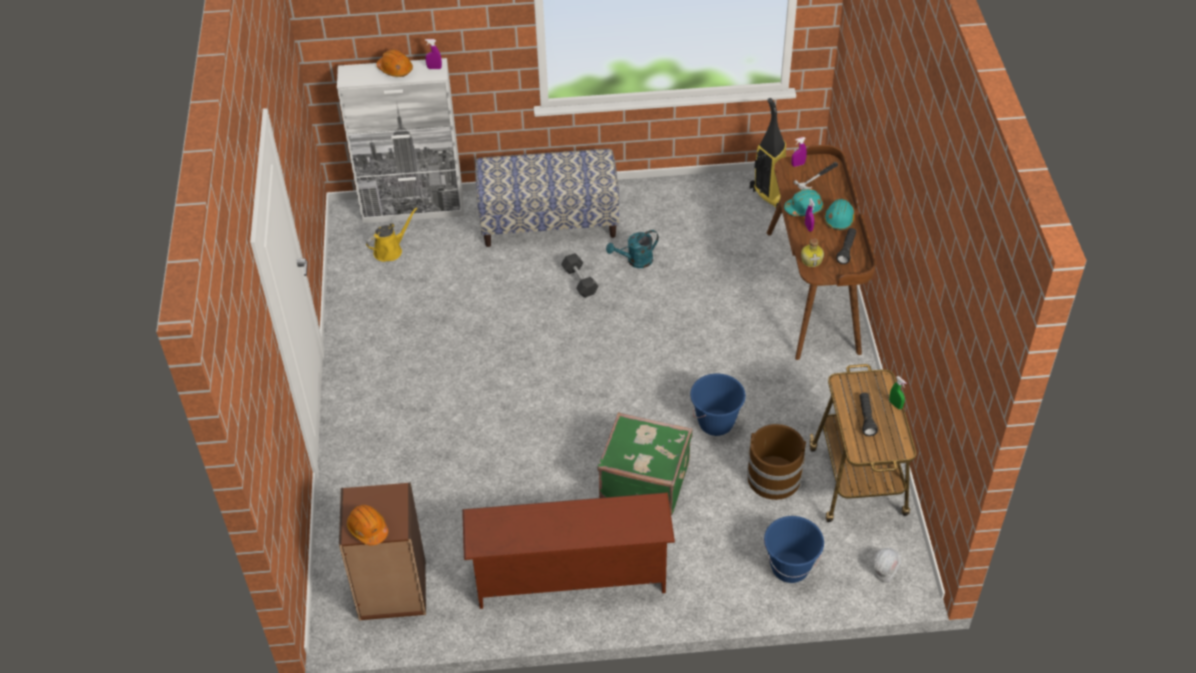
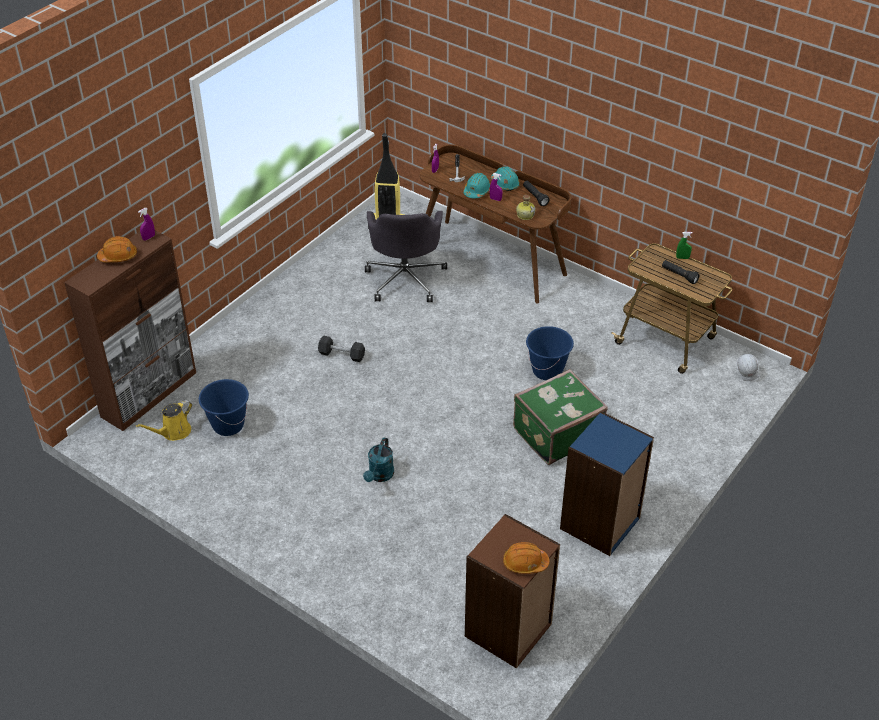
camera: 50 degrees left, 5 degrees down
(390, 250) = (173, 432): yellow watering can -> yellow watering can turned 135 degrees counterclockwise
(413, 209) = (149, 394): white cabinet -> brown cabinet
(549, 222) = (265, 334): bench -> none
(570, 578) = (600, 524): brown shoe rack -> blue bookcase
(635, 261) = (359, 318): turquoise watering can -> turquoise watering can (380, 476)
(718, 255) = (405, 278): none -> grey office chair
(773, 478) = (621, 374): brown bucket -> none
(790, 567) = (700, 413): blue bucket -> blue bucket (228, 425)

